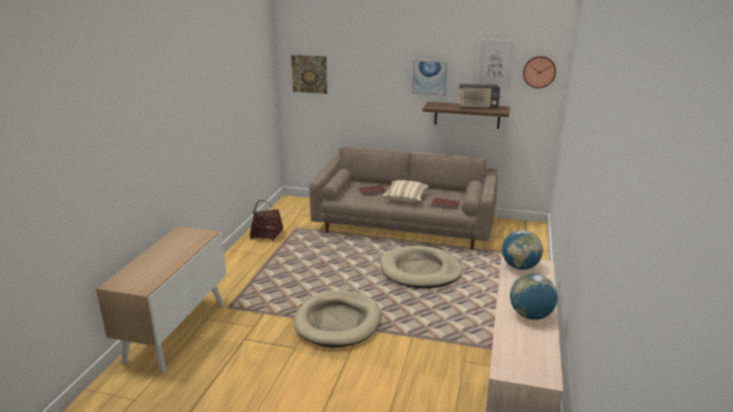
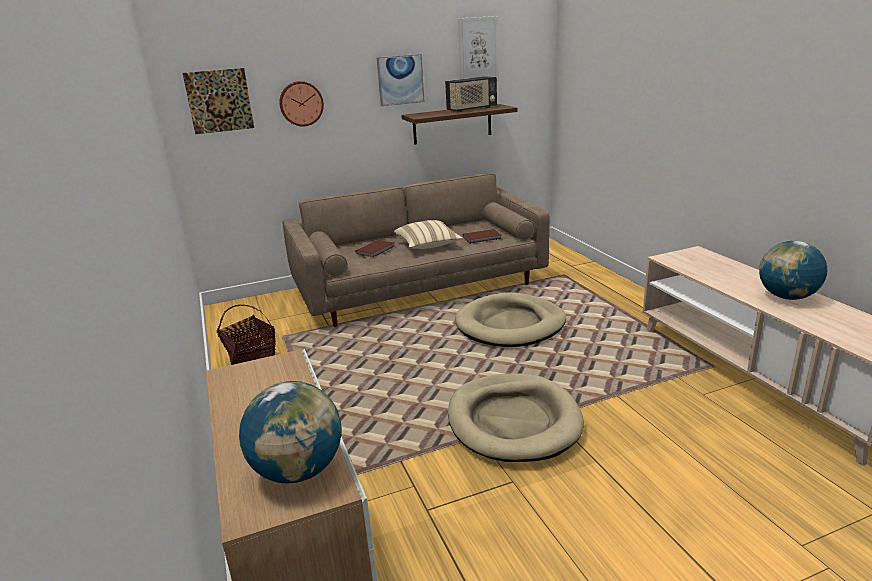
camera: 35 degrees left, 0 degrees up
(520, 267) = (685, 260): globe -> globe (298, 470)
(539, 71) = (526, 54): wall clock -> wall clock (301, 103)

